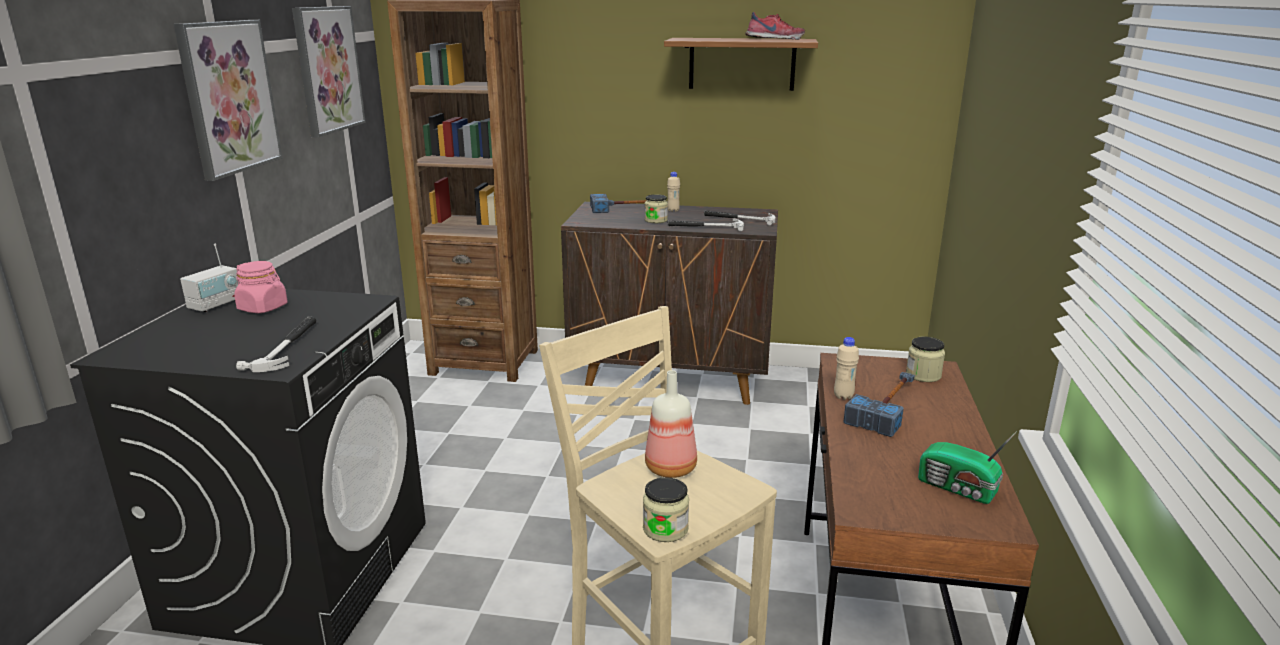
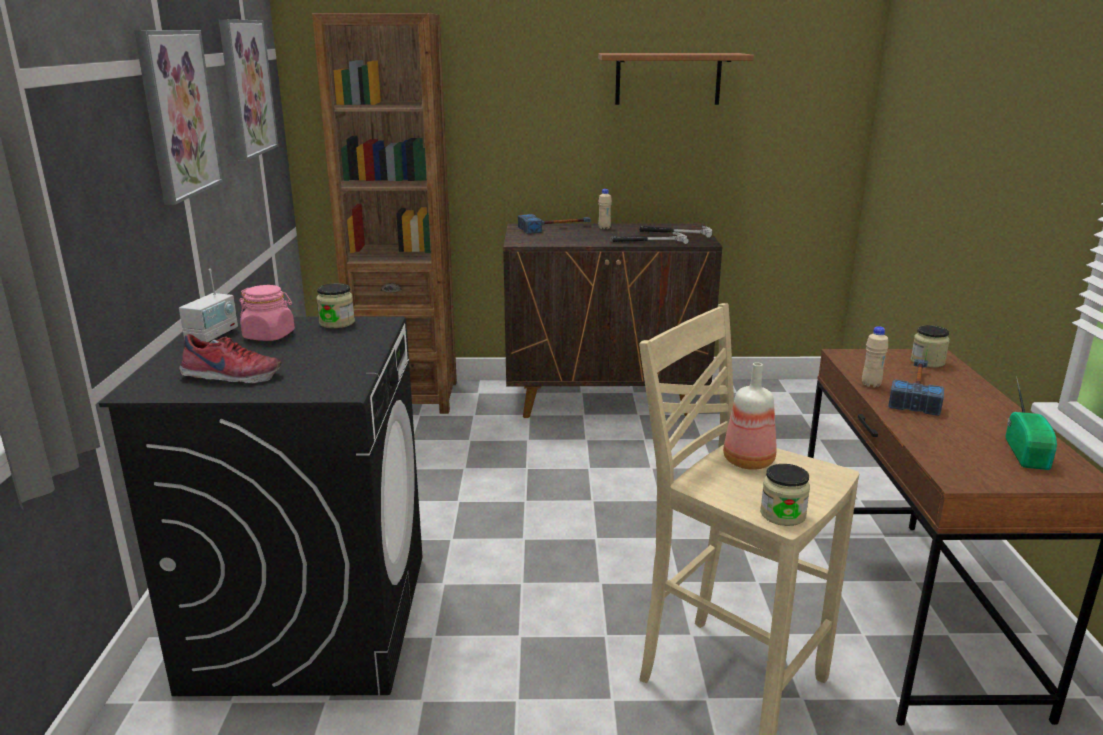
camera: 10 degrees left, 0 degrees up
(287, 347) = (332, 370): hammer -> none
(656, 220) = (595, 237): jar -> jar (337, 323)
(774, 39) = (704, 53): shoe -> shoe (230, 377)
(958, 489) = (1028, 453): radio -> radio turned 105 degrees counterclockwise

